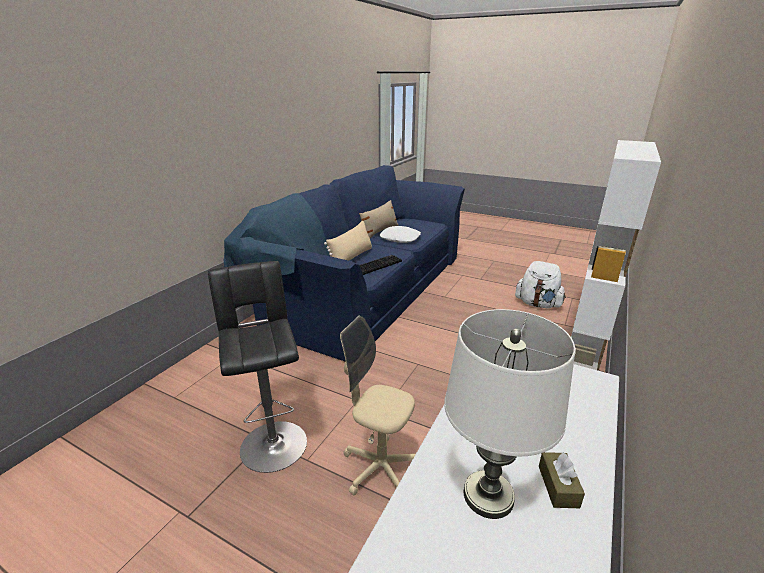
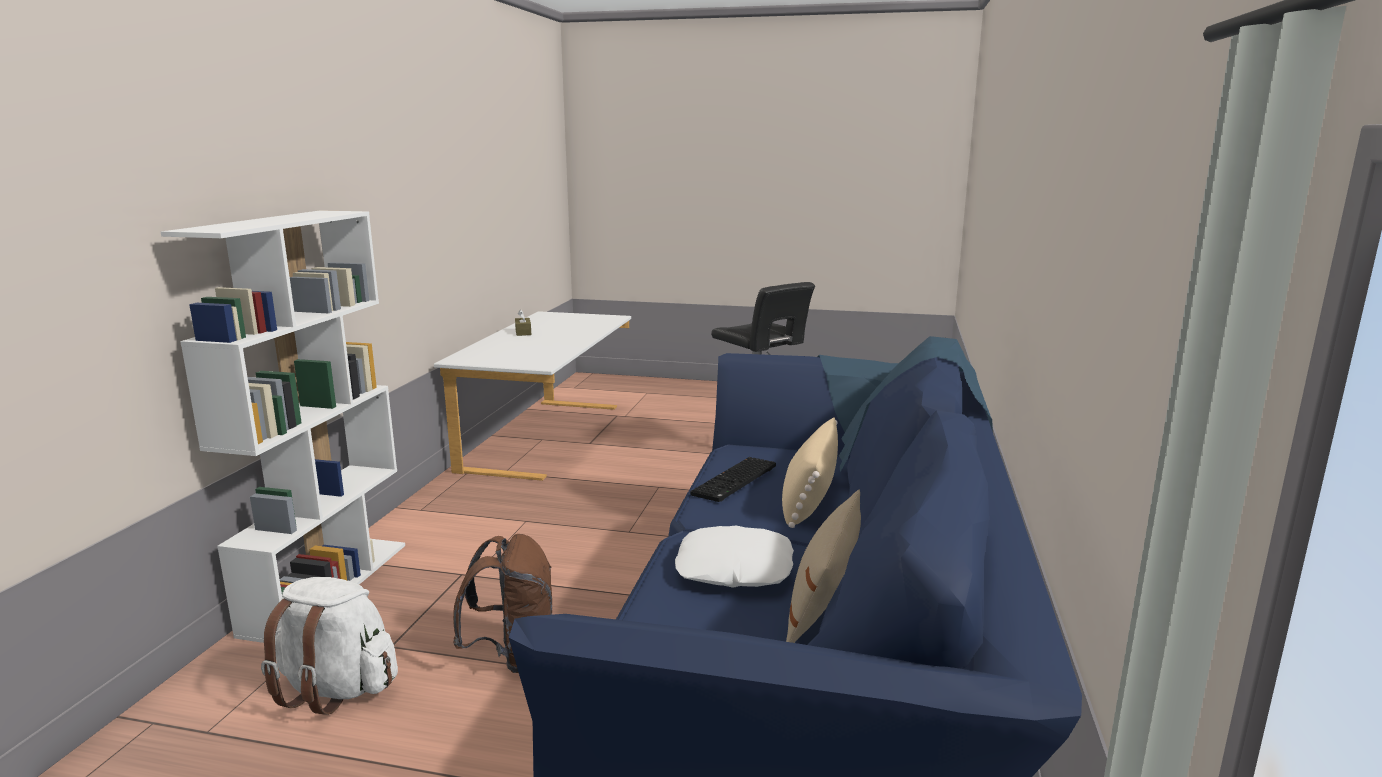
camera: 165 degrees right, 10 degrees down
(379, 468) = (646, 456): beige office chair -> none
(475, 306) = (513, 655): none -> brown backpack
(488, 495) = (563, 328): white table lamp -> none

